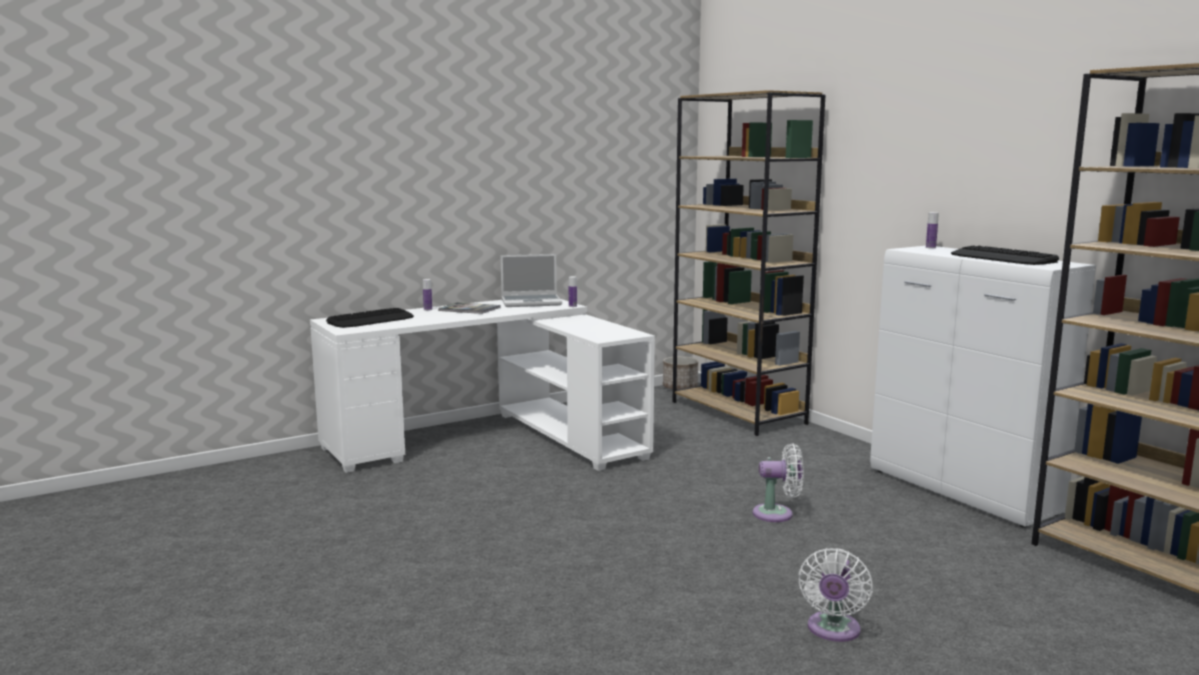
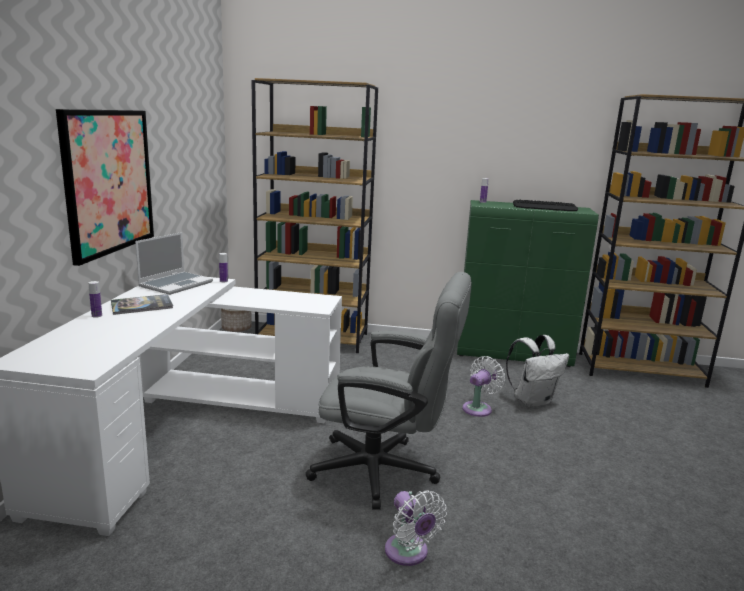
camera: 50 degrees left, 5 degrees up
(371, 320) = (72, 346): keyboard -> none
(477, 198) = (108, 181): none -> picture
(570, 515) = (385, 472): none -> grey office chair
(833, 631) = (644, 474): white fan -> white fan (408, 553)
(865, 532) = (532, 400): none -> white backpack
(963, 492) = (514, 355): white cabinet -> green cabinet

